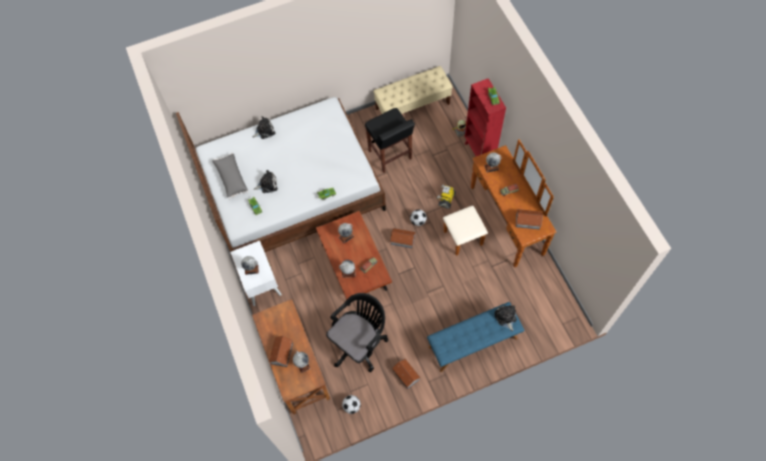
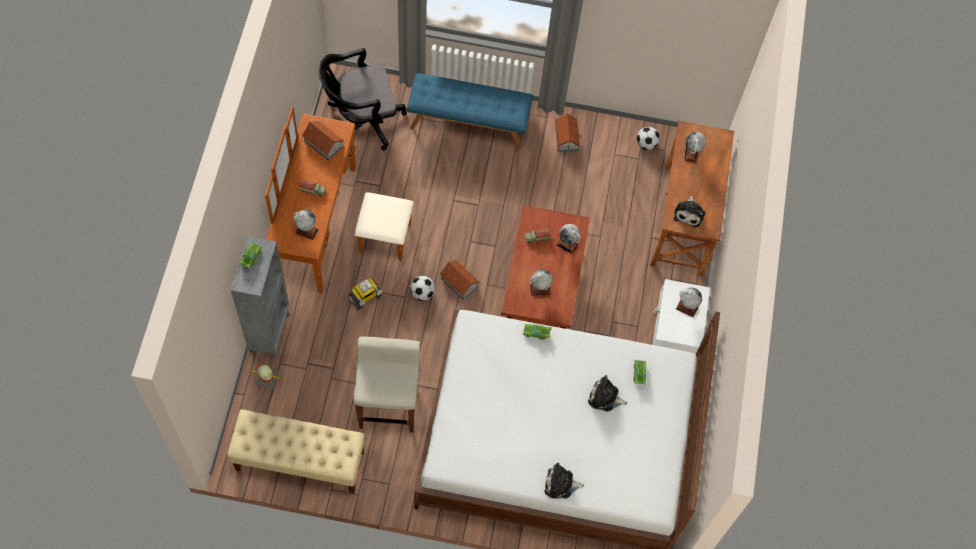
camera: 155 degrees left, 0 degrees up
(231, 178) = (649, 438): grey pillow -> none
(282, 353) = (707, 178): toy house -> none
(359, 342) = (594, 200): black office chair -> black office chair (361, 120)
(390, 155) = (389, 406): black stool -> beige stool
(479, 152) = (270, 331): red bookcase -> grey bookcase
(505, 317) = (426, 93): plush toy -> plush toy (689, 213)

